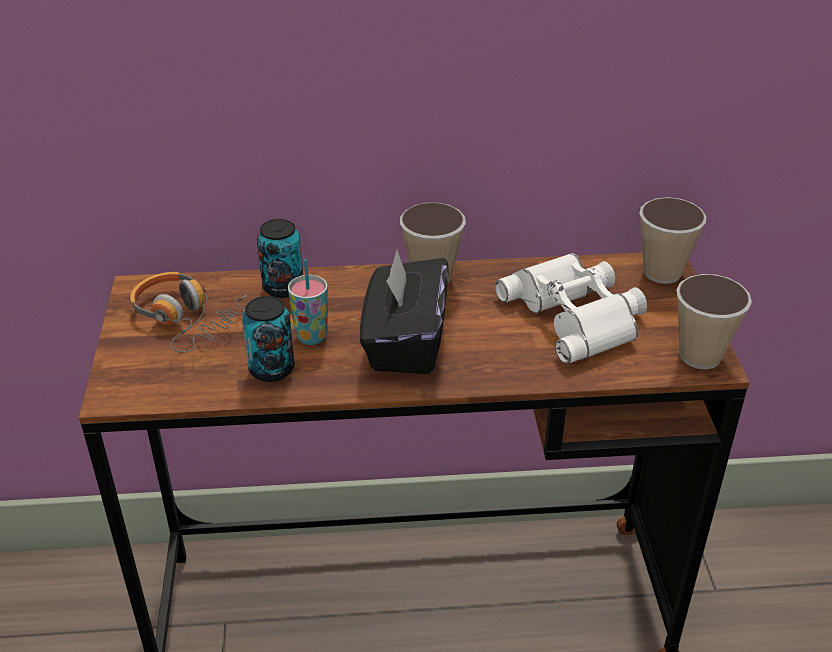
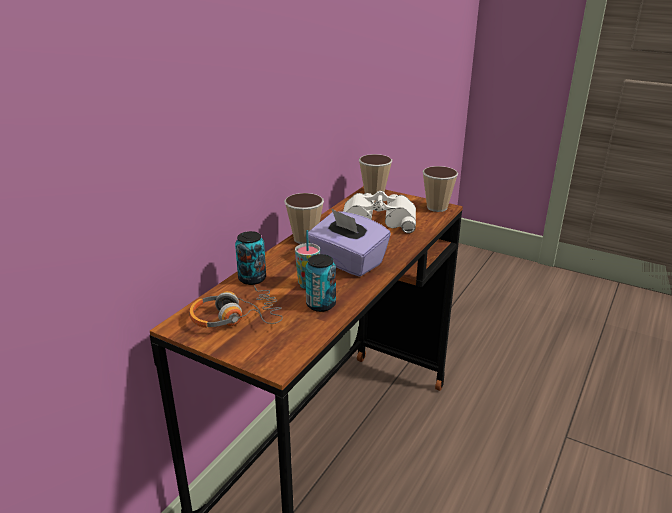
camera: 55 degrees left, 10 degrees down
(405, 343) = (347, 262): black tissue box -> purple tissue box

